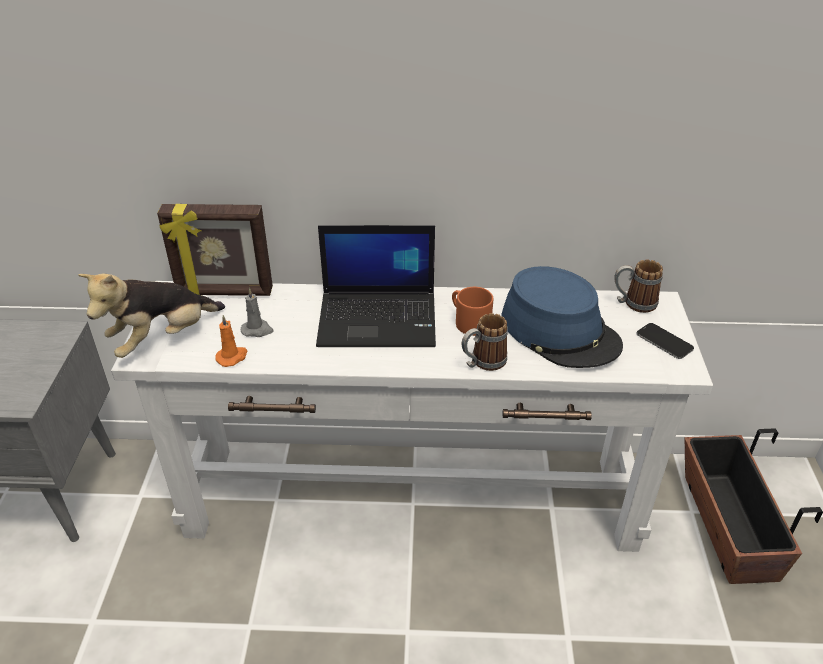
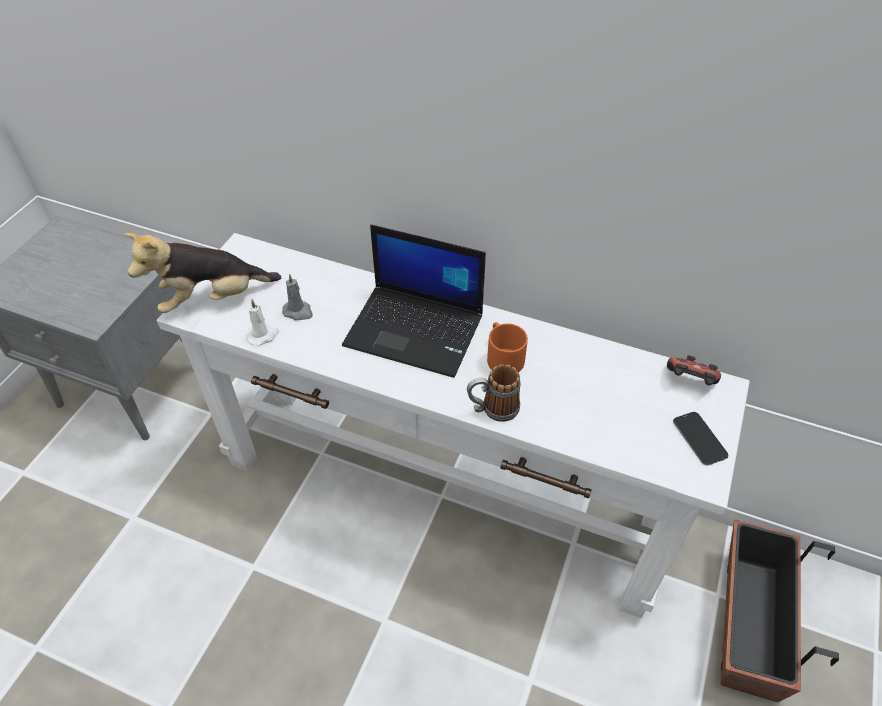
camera: 20 degrees right, 10 degrees up
(224, 292) = (288, 262): picture frame -> none
(232, 357) = (263, 335): orange candle -> white candle
(560, 331) = (591, 394): blue hat -> none
(633, 303) = (689, 382): mug -> game controller

